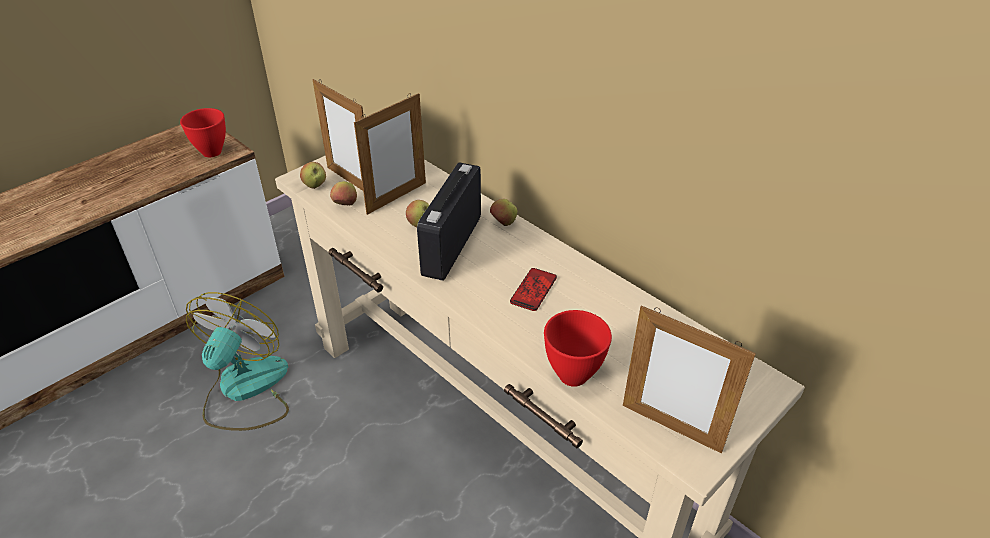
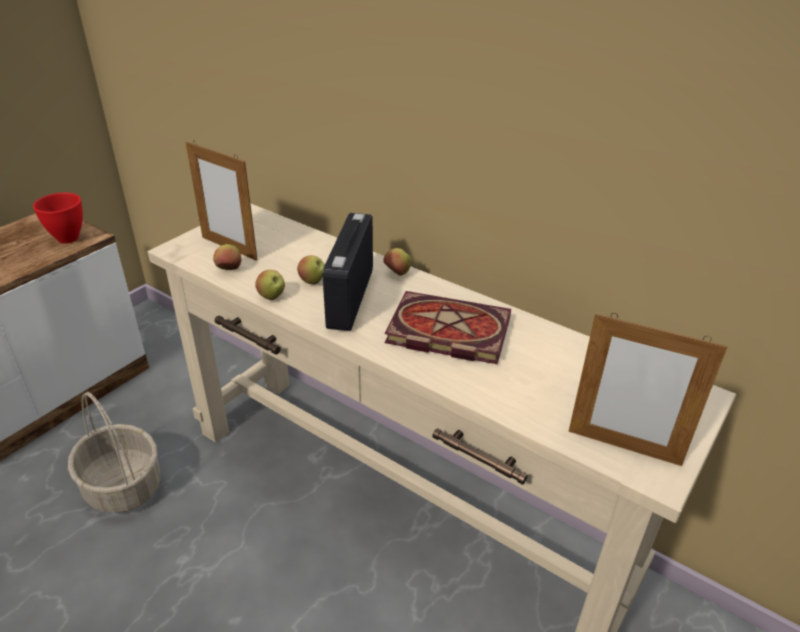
camera: 10 degrees left, 5 degrees down
(245, 390) = (122, 486): fan -> basket
(315, 185) = (192, 254): apple -> apple (272, 297)
(396, 198) = (281, 259): picture frame -> none
(533, 290) = (445, 331): phone -> book
(574, 376) = (511, 408): red bowl -> none

